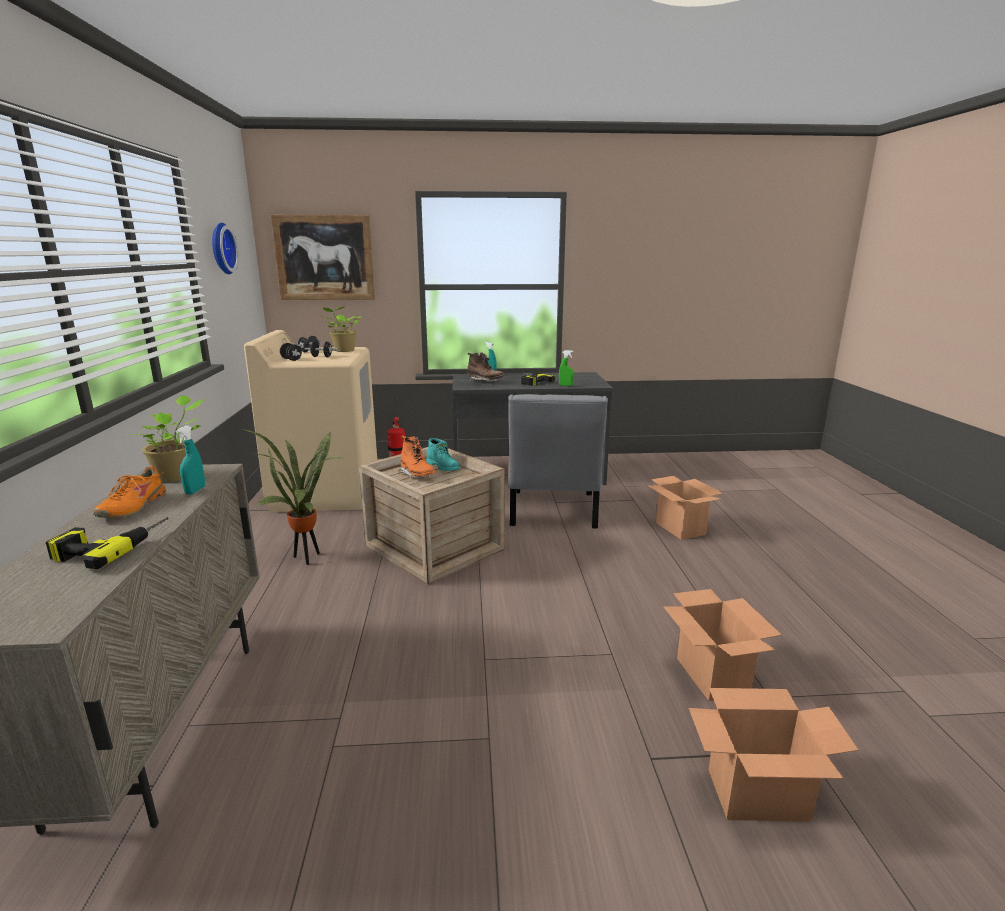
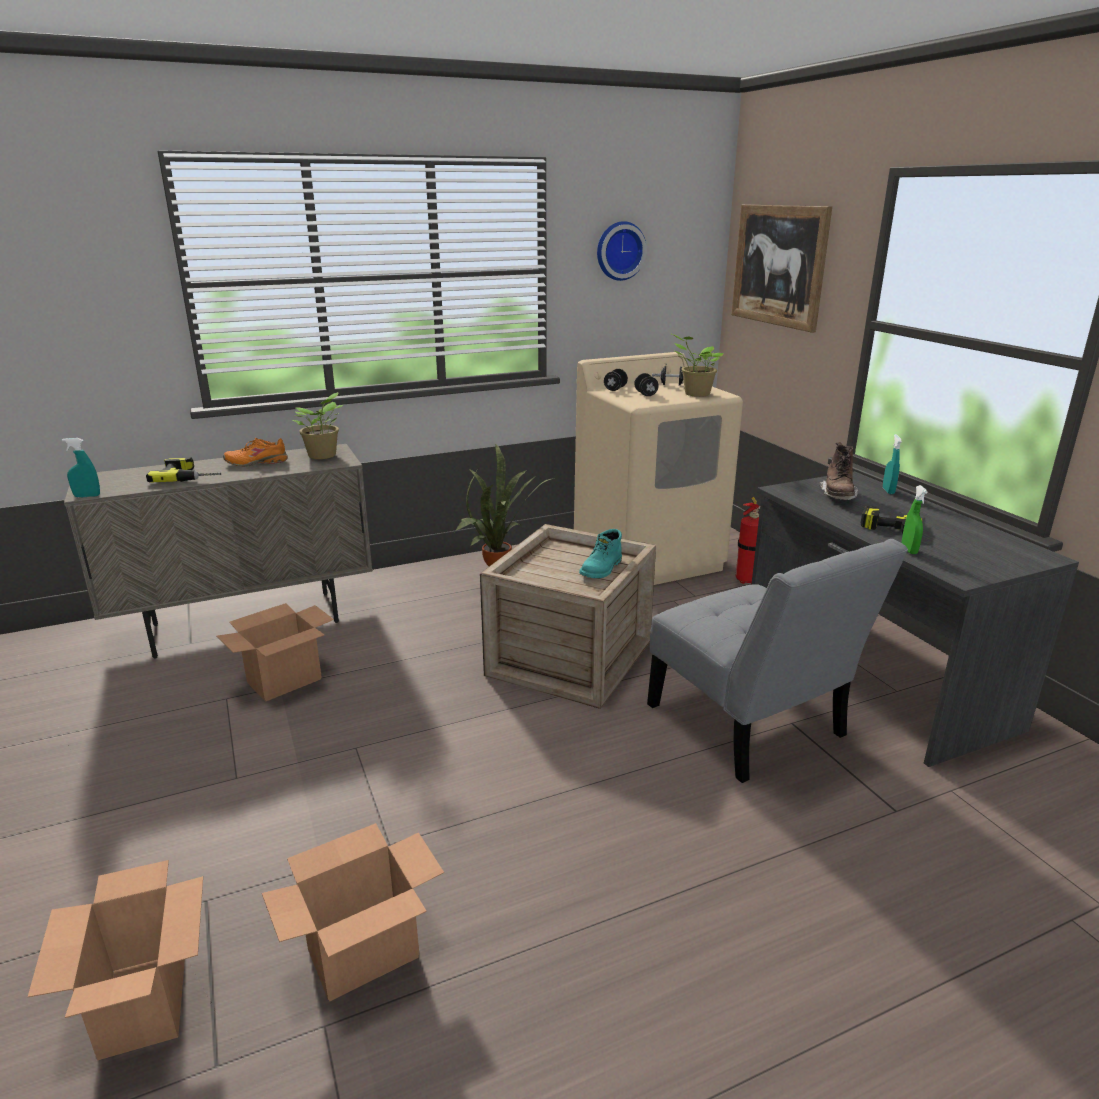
camera: 70 degrees right, 5 degrees up
(195, 491) = (292, 468): turquoise spray bottle -> turquoise spray bottle (87, 496)
(417, 475) = (561, 561): orange boot -> none
(552, 512) = (751, 727): grey chair -> grey chair turned 105 degrees counterclockwise
(679, 528) = (824, 888): cardboard box -> cardboard box (285, 680)

